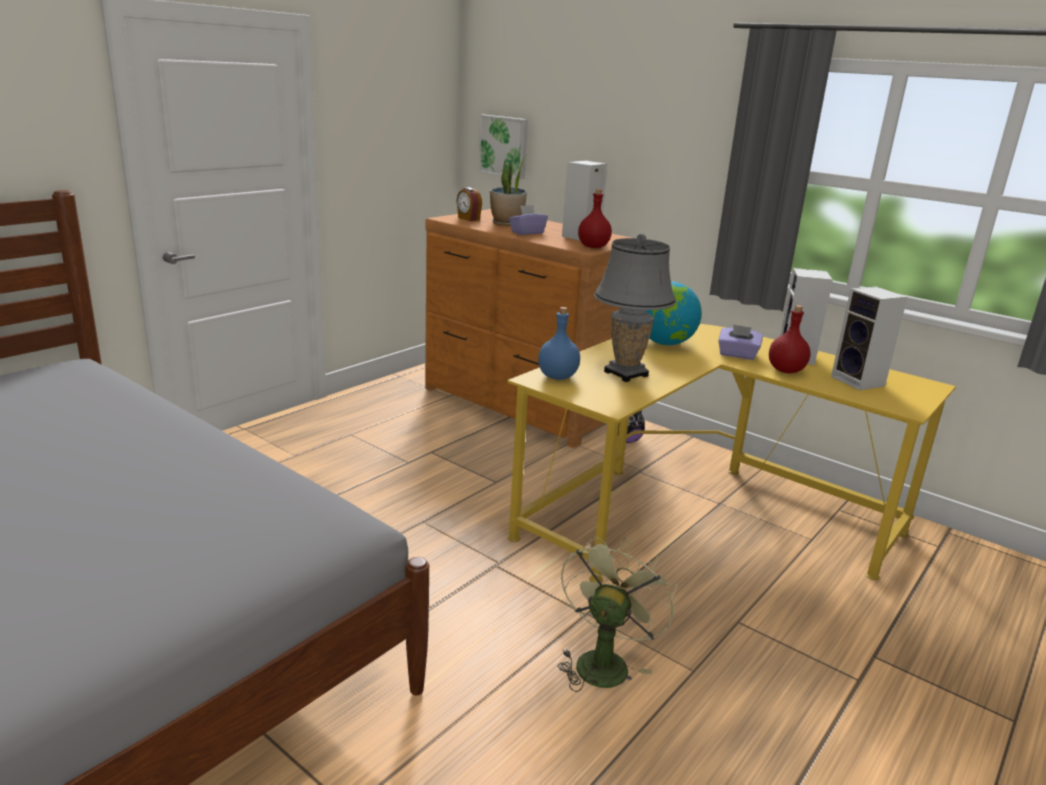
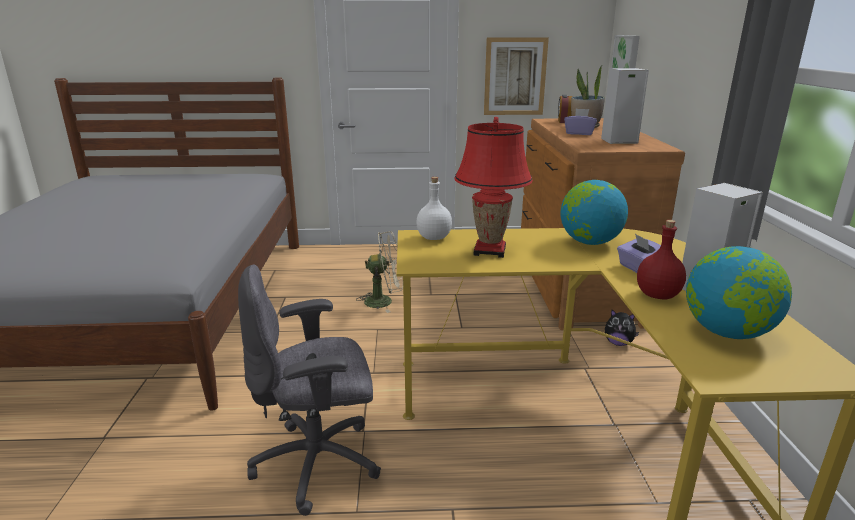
camera: 50 degrees right, 0 degrees up
(374, 490) = (384, 301): none -> beige fan
(377, 166) = (515, 76): none -> picture
(558, 376) = (434, 238): blue bottle -> white bottle
(593, 247) = (603, 148): red bottle -> none
(604, 661) = (319, 463): green fan -> grey office chair
(625, 374) = (489, 251): grey table lamp -> red table lamp
(860, 382) = (727, 333): speaker -> globe

